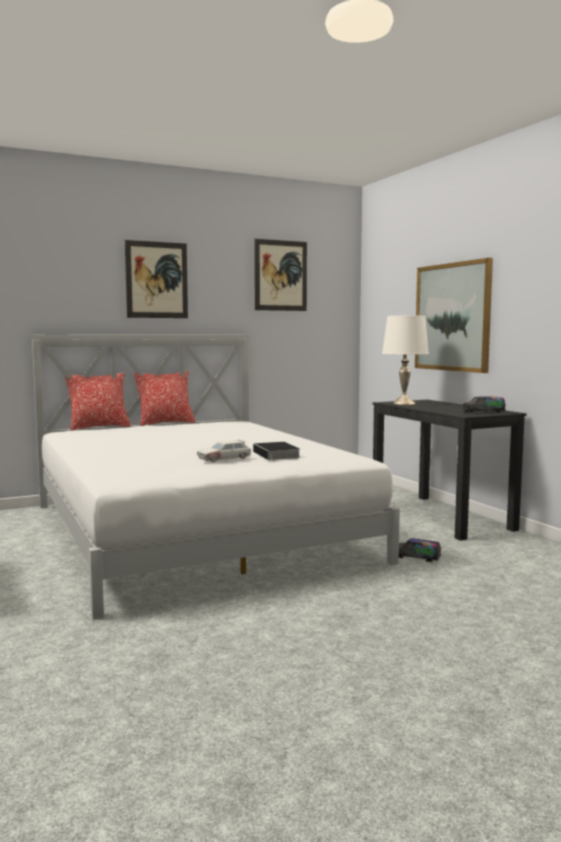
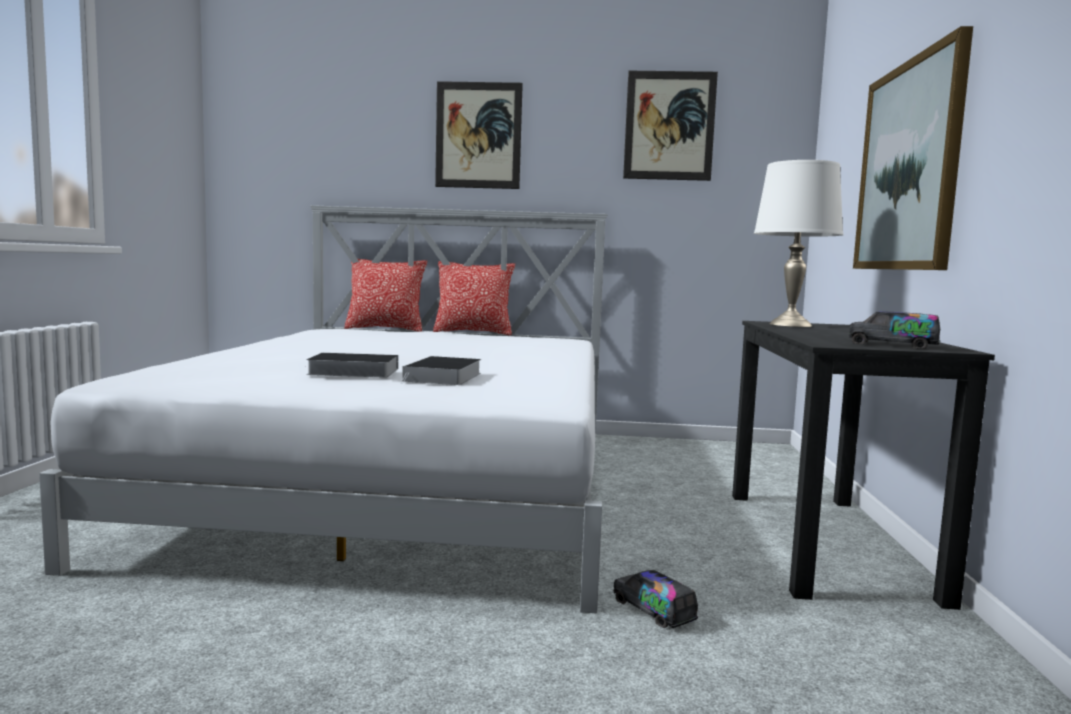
camera: 30 degrees right, 0 degrees up
(224, 458) = (350, 371): toy car -> book

